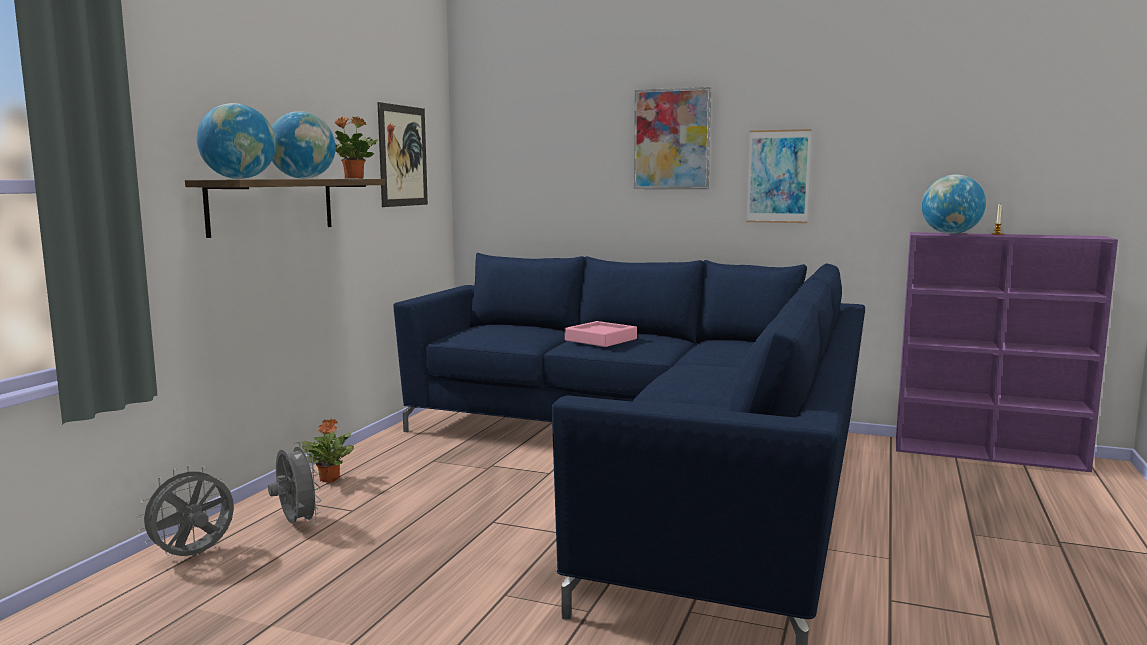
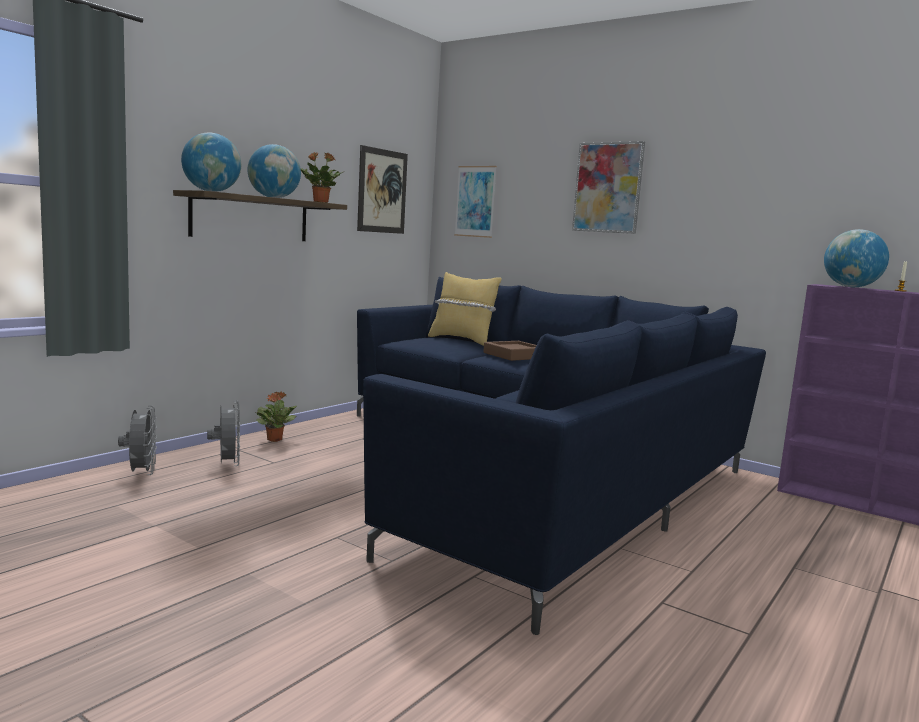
camera: 15 degrees right, 0 degrees up
(193, 556) = (141, 473): grey fan -> grey fan turned 105 degrees clockwise
(521, 326) = (462, 340): none -> yellow pillow
(600, 339) = (514, 355): pink tray -> brown tray
(778, 176) = (697, 225): picture -> picture (475, 201)

